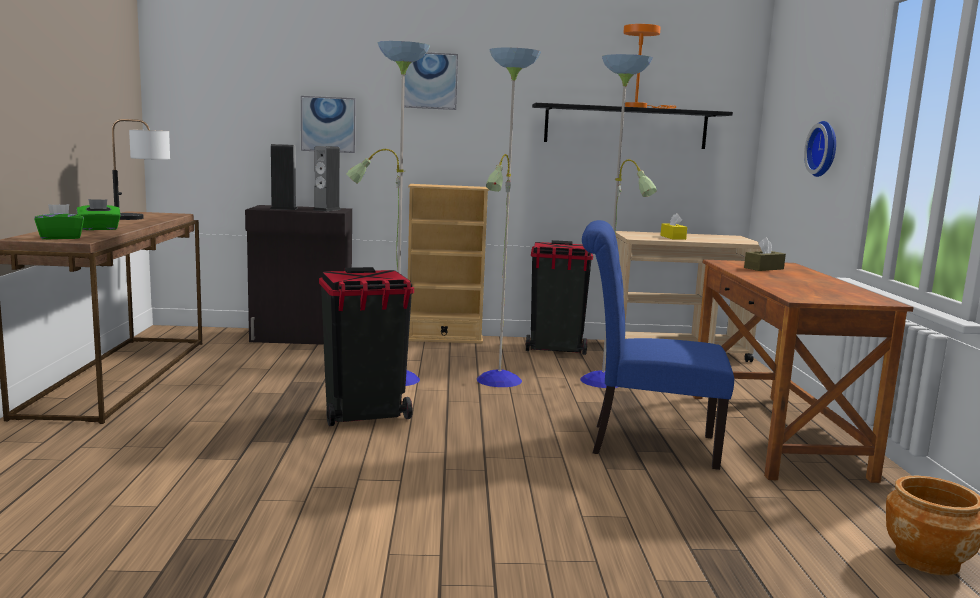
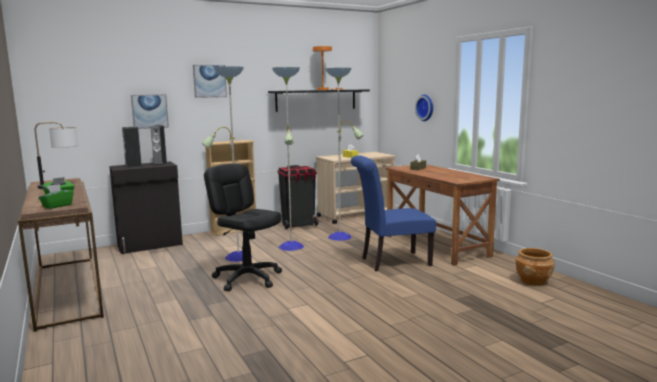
camera: 25 degrees left, 0 degrees up
(365, 415) = (247, 278): black trash can -> black office chair

